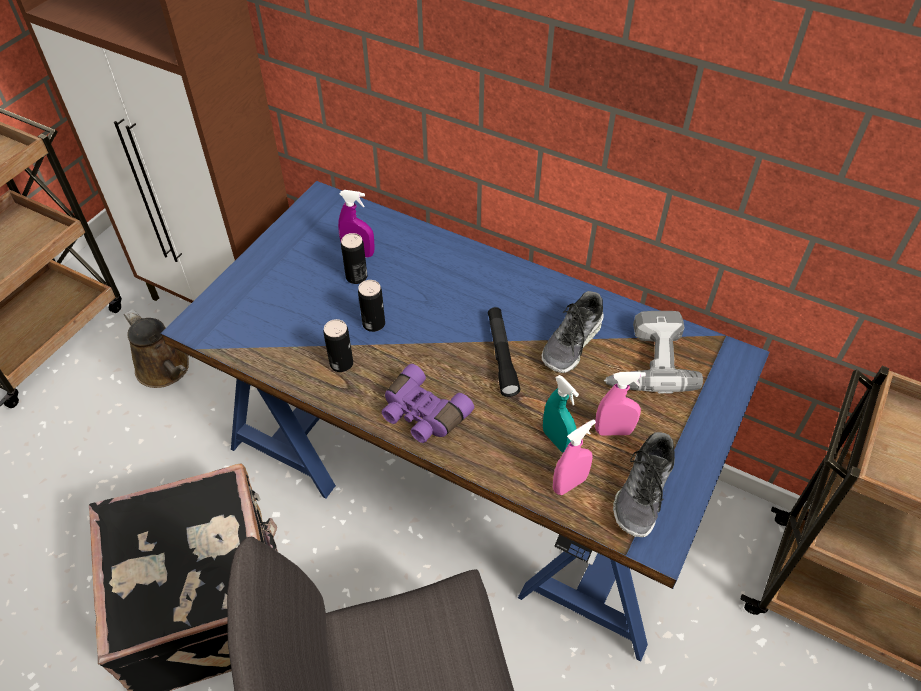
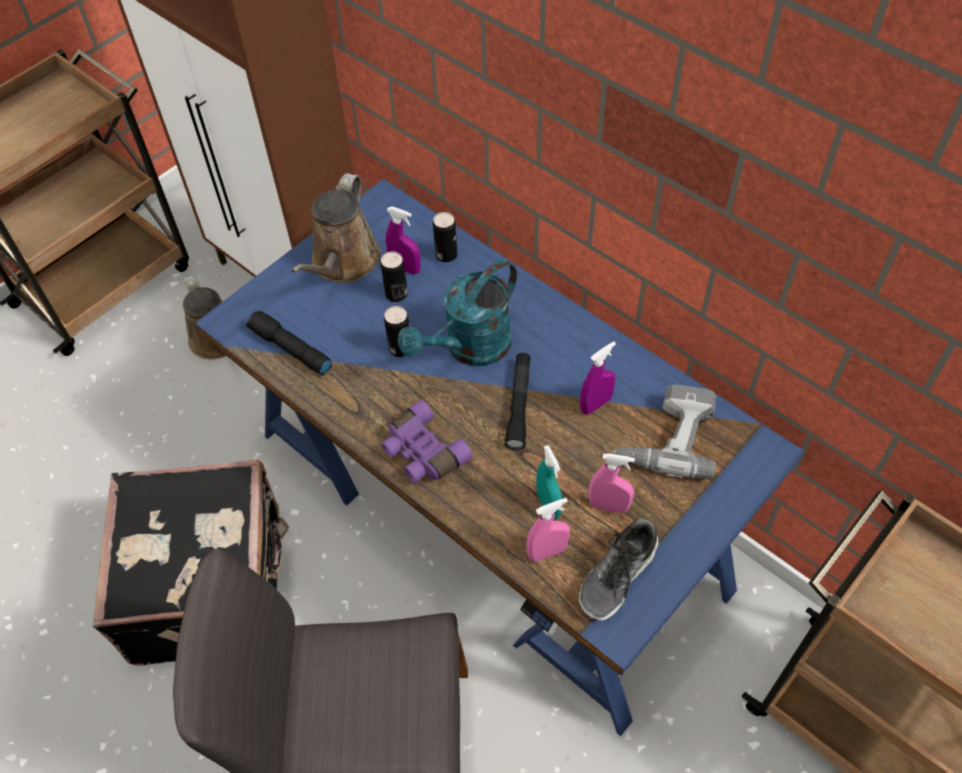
camera: 15 degrees right, 5 degrees up
(264, 342) = (289, 349): none -> black flashlight
(297, 257) = (343, 263): none -> brown watering can
(341, 363) = (358, 385): can -> can (446, 255)
(440, 314) = (470, 349): none -> turquoise watering can
(572, 343) = (595, 404): shoe -> purple spray bottle

